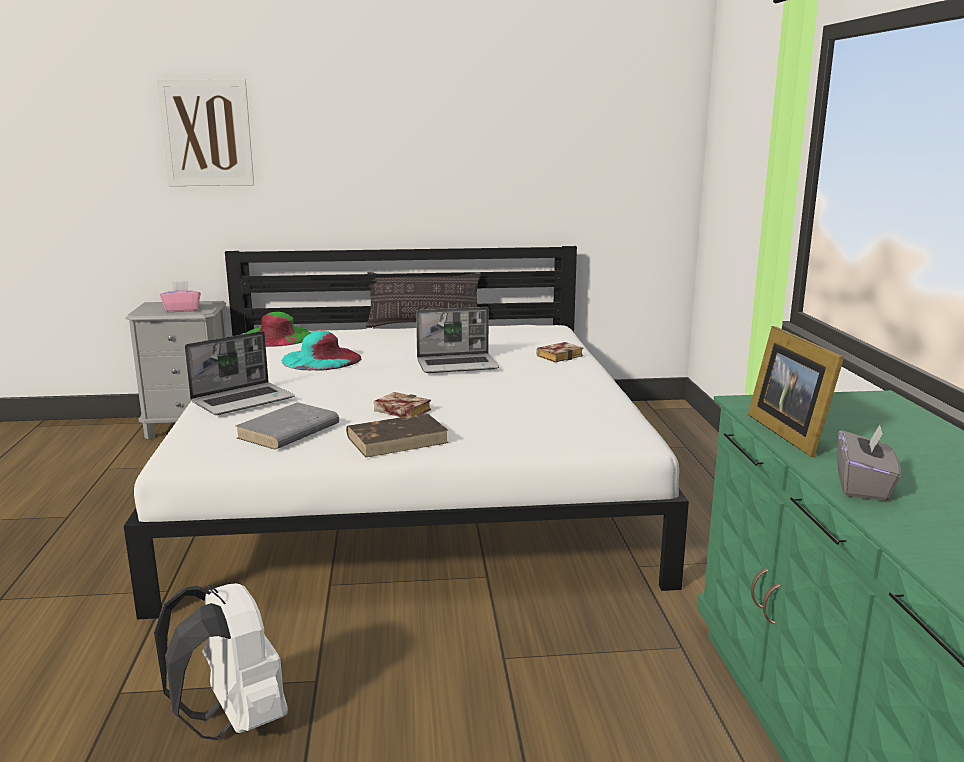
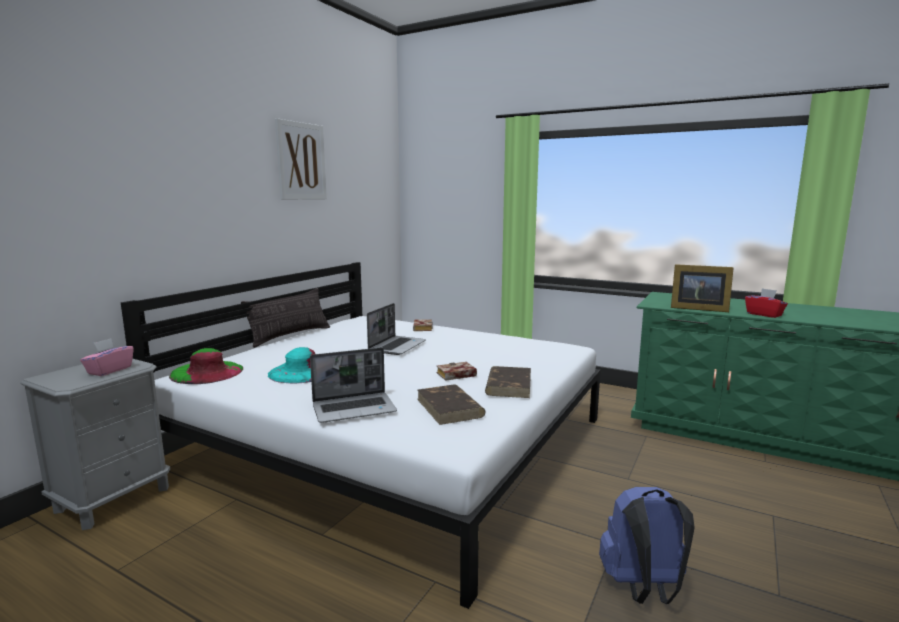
camera: 55 degrees left, 5 degrees down
(207, 133) = (86, 181): picture -> picture (301, 161)
(233, 720) = (643, 588): white backpack -> blue backpack
(243, 400) = (355, 409): laptop -> laptop turned 75 degrees clockwise
(288, 431) = (450, 408): grey book -> brown book
(863, 486) = (764, 314): grey tissue box -> red tissue box

